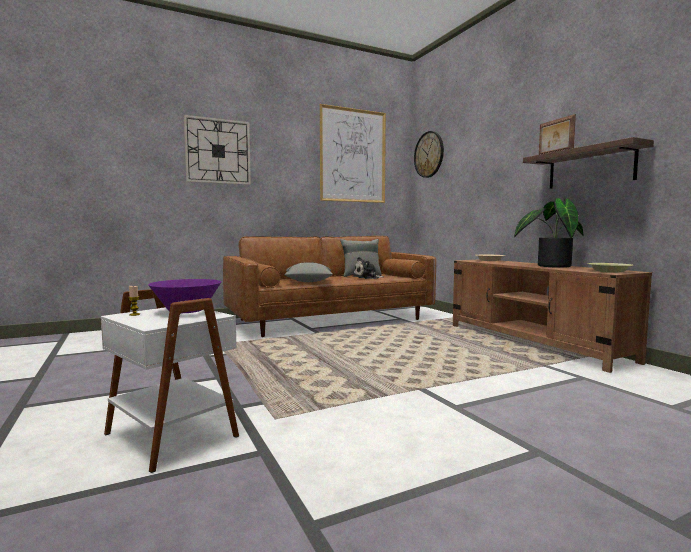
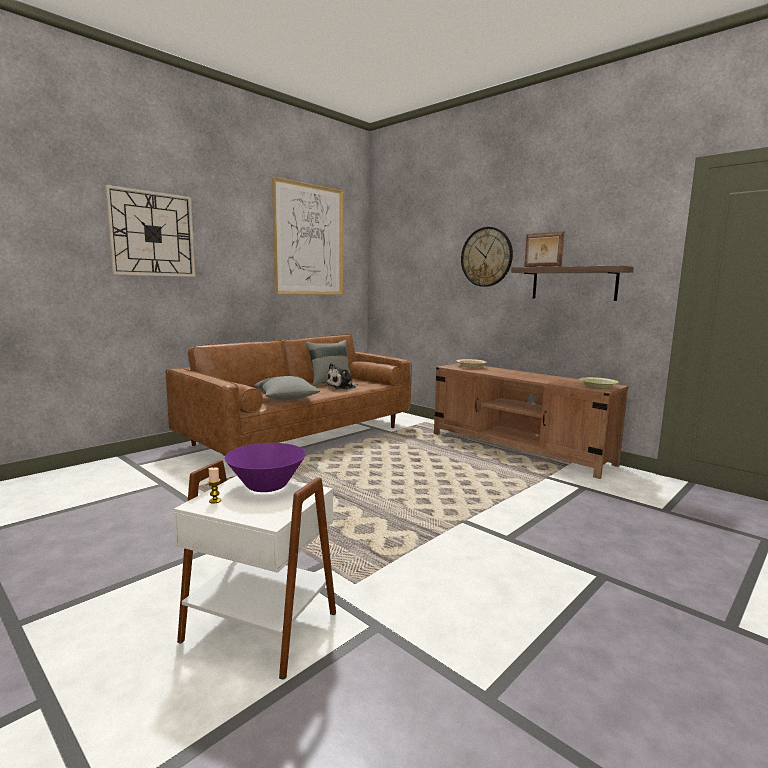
camera: 20 degrees left, 5 degrees up
(429, 154) = (391, 242): wall clock -> wall clock (486, 257)
(549, 266) = (537, 377): potted plant -> none

